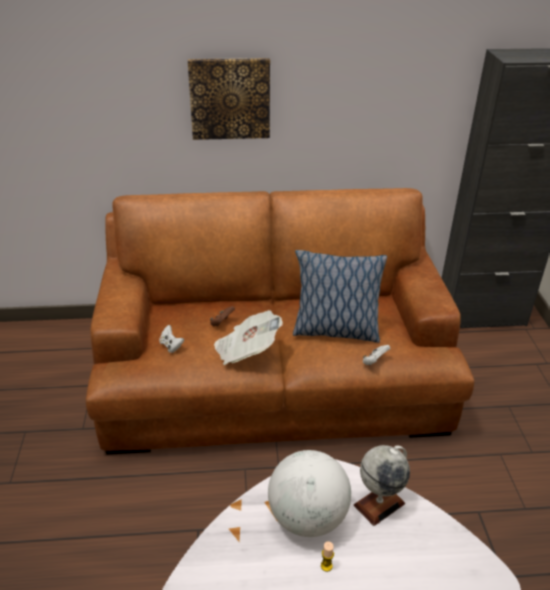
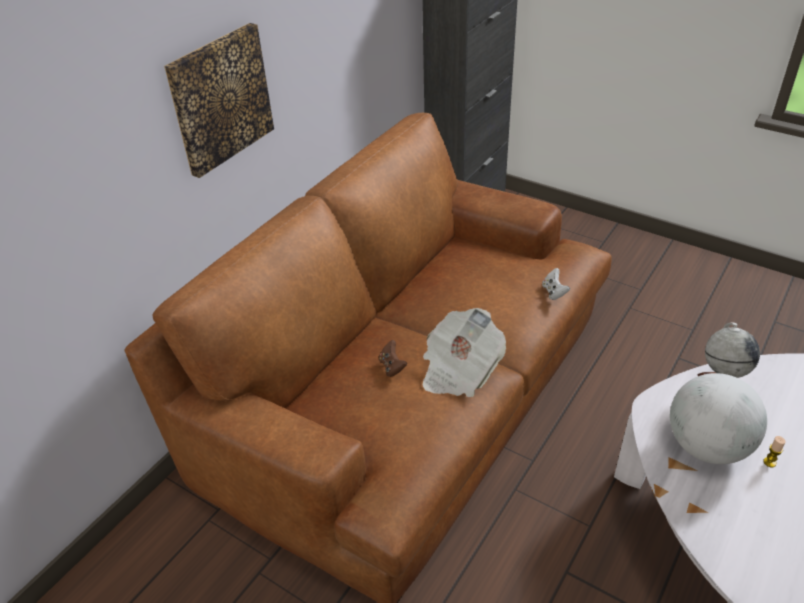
camera: 50 degrees left, 5 degrees up
(171, 346) = (392, 427): white game controller -> none
(335, 331) = (486, 294): pillow -> none

